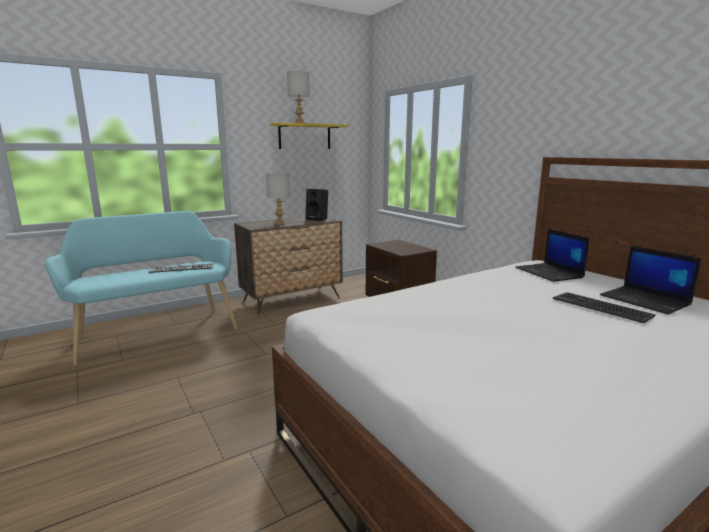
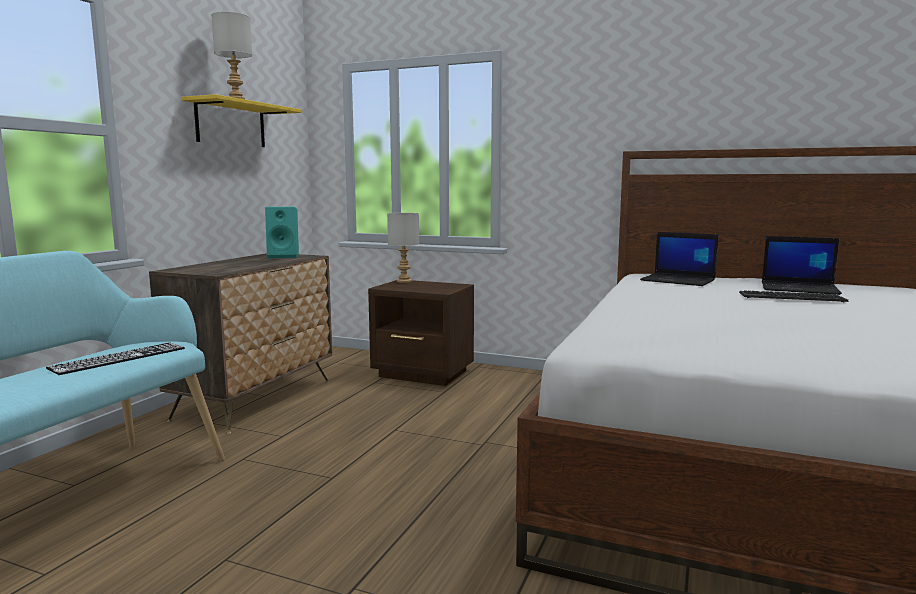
camera: 35 degrees left, 5 degrees down
(280, 224) = (243, 265): grey table lamp -> grey table lamp (404, 281)
(318, 219) = (284, 256): black speaker -> turquoise speaker

